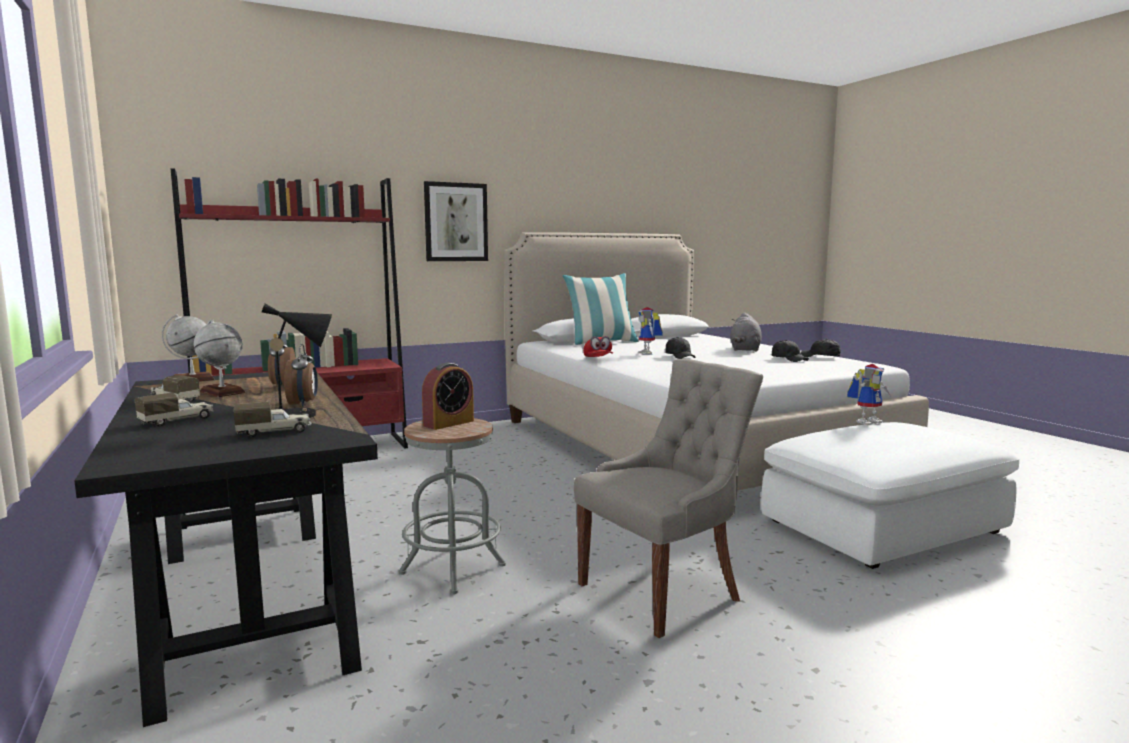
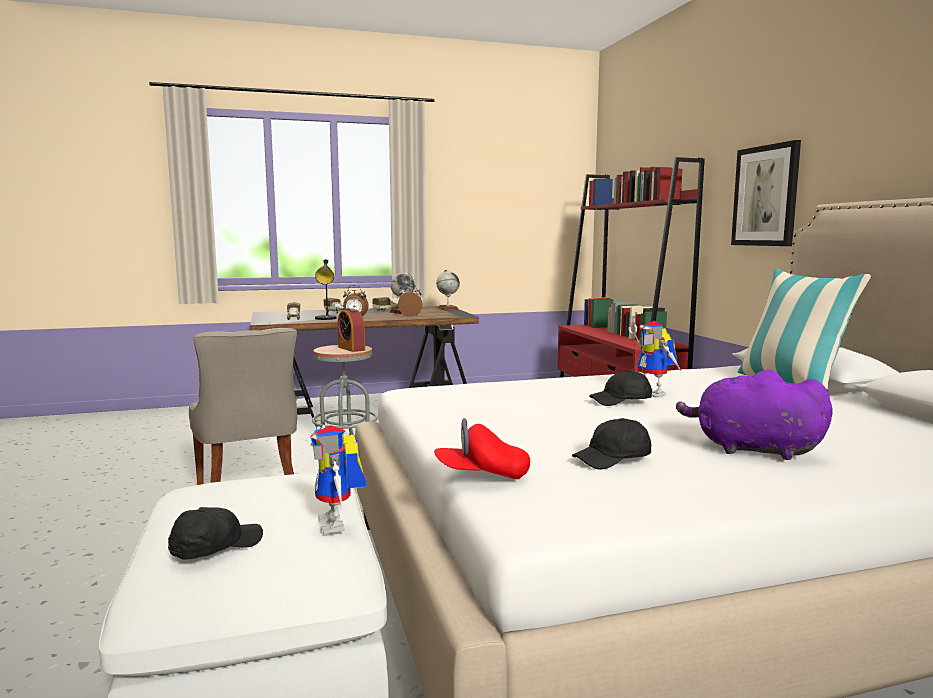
camera: 100 degrees right, 0 degrees up
(598, 359) = (602, 375): red cap -> red cap (482, 475)
(649, 353) = (655, 393): toy robot -> toy robot turned 120 degrees counterclockwise
(745, 350) = (751, 449): grey plush toy -> purple plush toy
(820, 357) = (655, 491): black cap -> black cap (215, 547)

